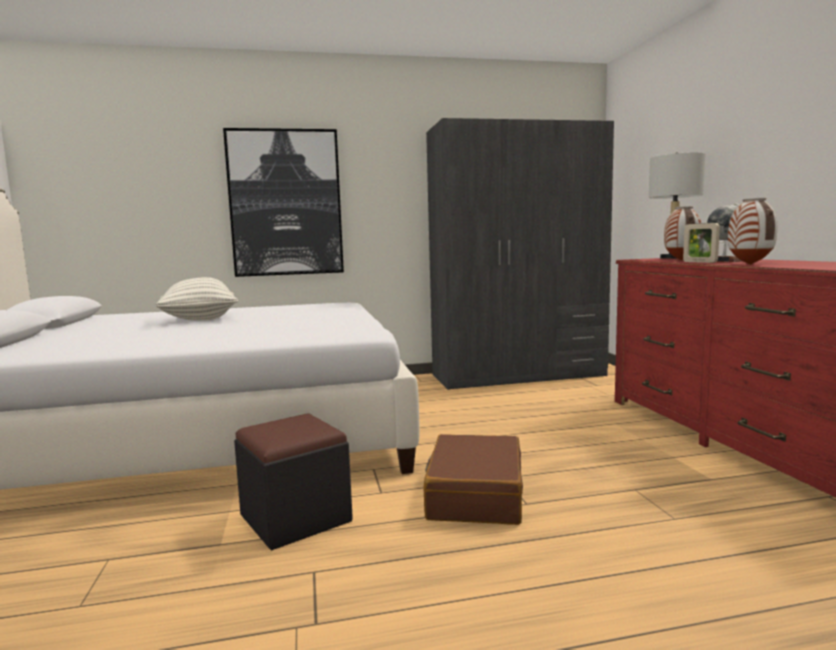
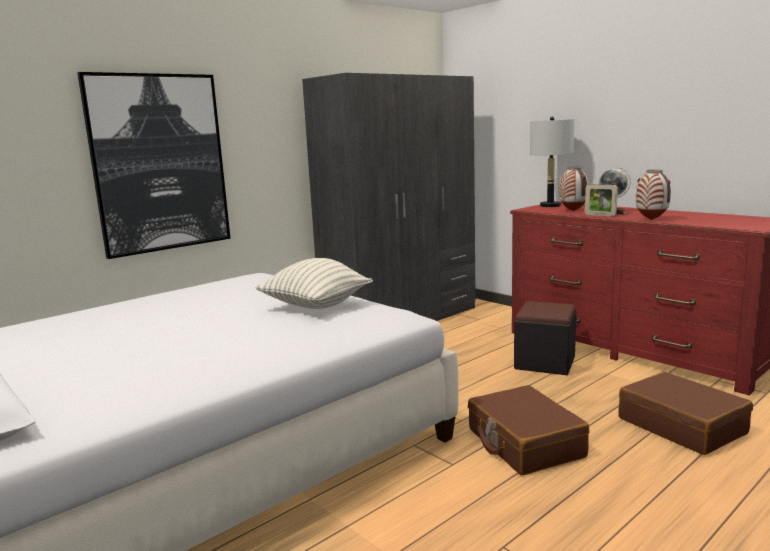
camera: 30 degrees left, 5 degrees up
(199, 320) = (159, 327): pillow -> pillow (316, 307)
(295, 518) = (418, 510): black ottoman -> black ottoman (544, 363)
(692, 529) = (682, 426): none -> brown suitcase

